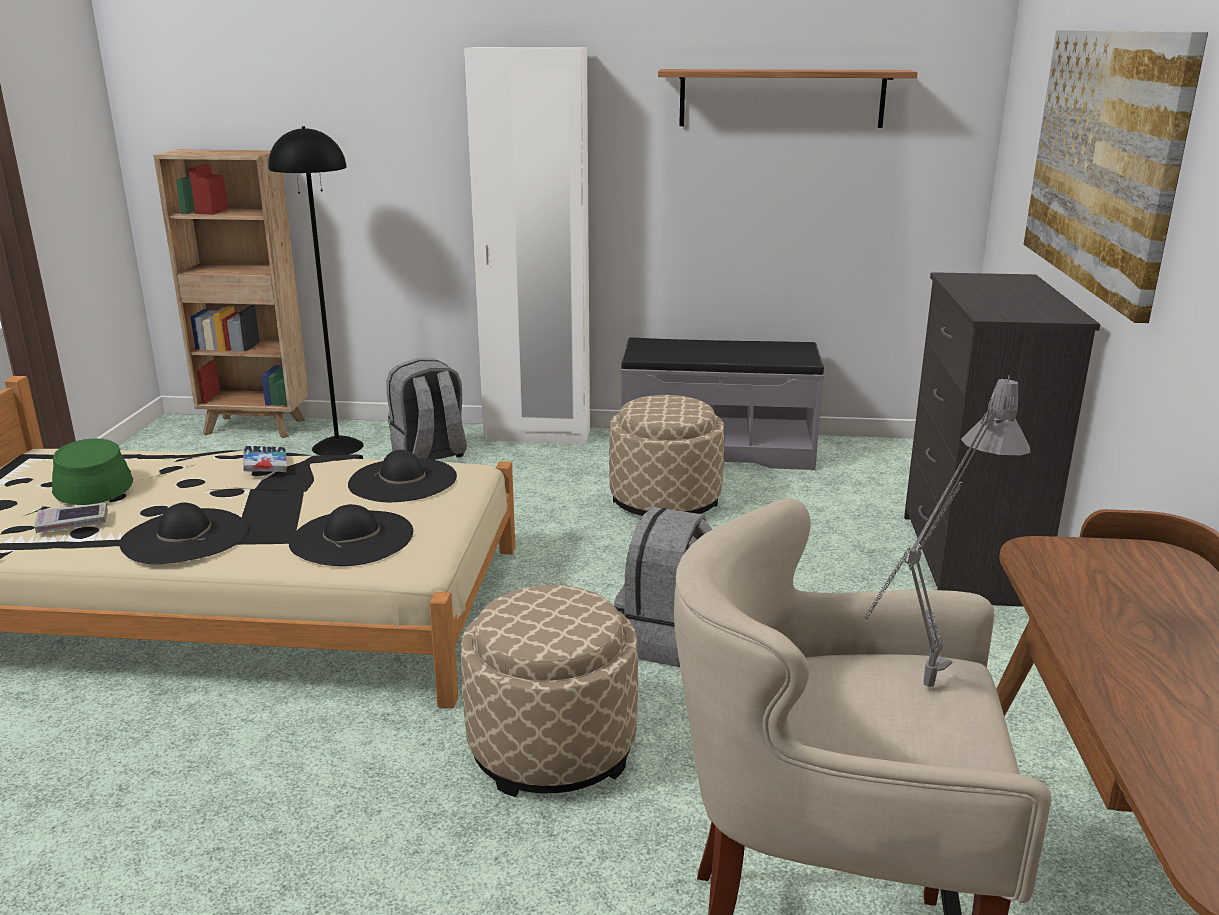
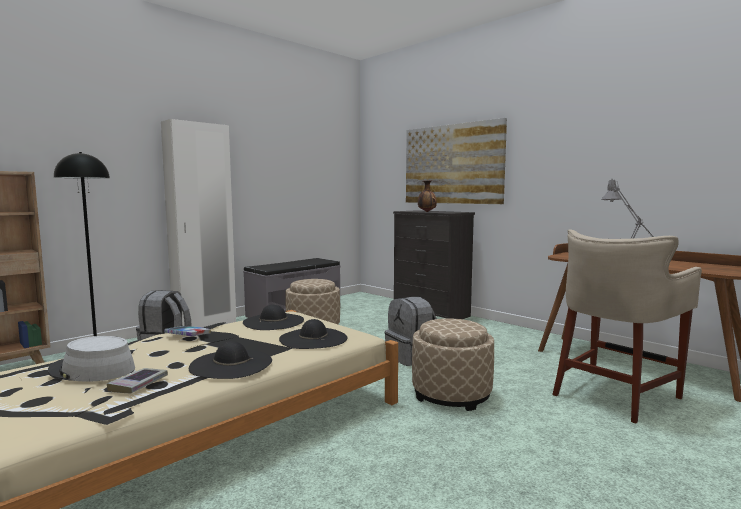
camera: 50 degrees left, 15 degrees down
(92, 483) = (92, 370): green hat -> grey hat
(781, 98) = (294, 156): shelf -> none
(979, 294) = (426, 211): none -> vase

